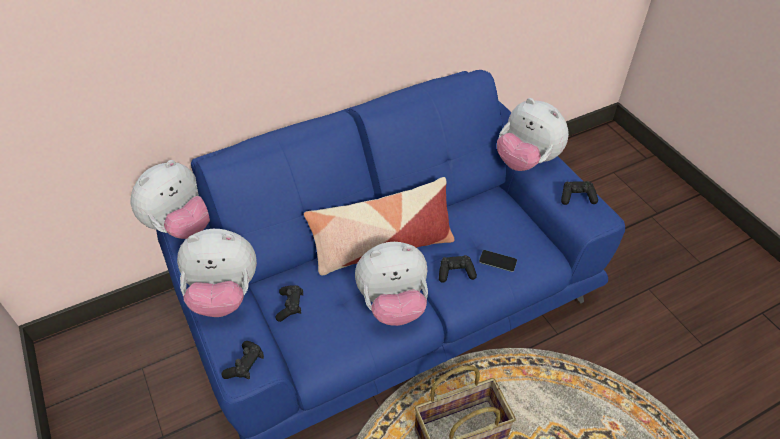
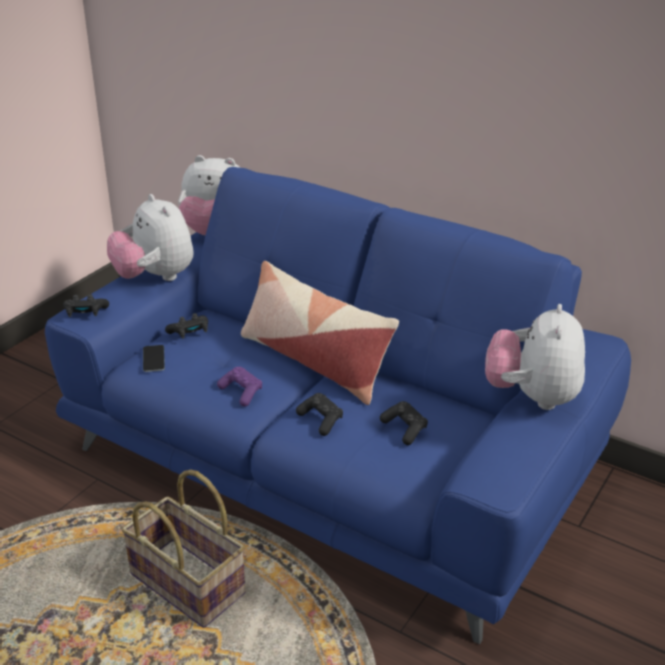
camera: 60 degrees right, 15 degrees down
(393, 304) = (241, 392): plush toy -> purple game controller
(497, 261) = (368, 447): phone -> phone (153, 359)
(577, 197) = (511, 455): black game controller -> black game controller (404, 429)

